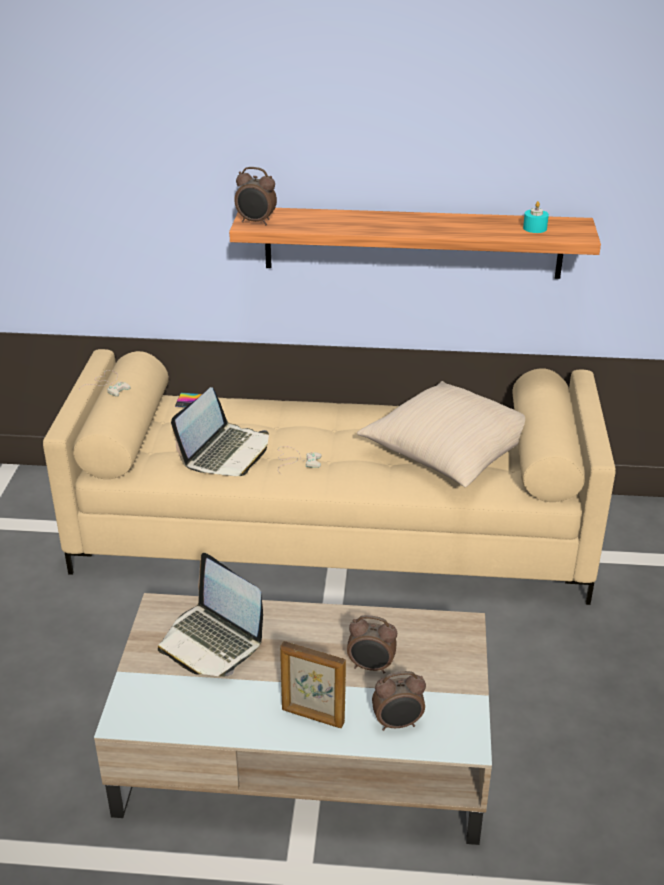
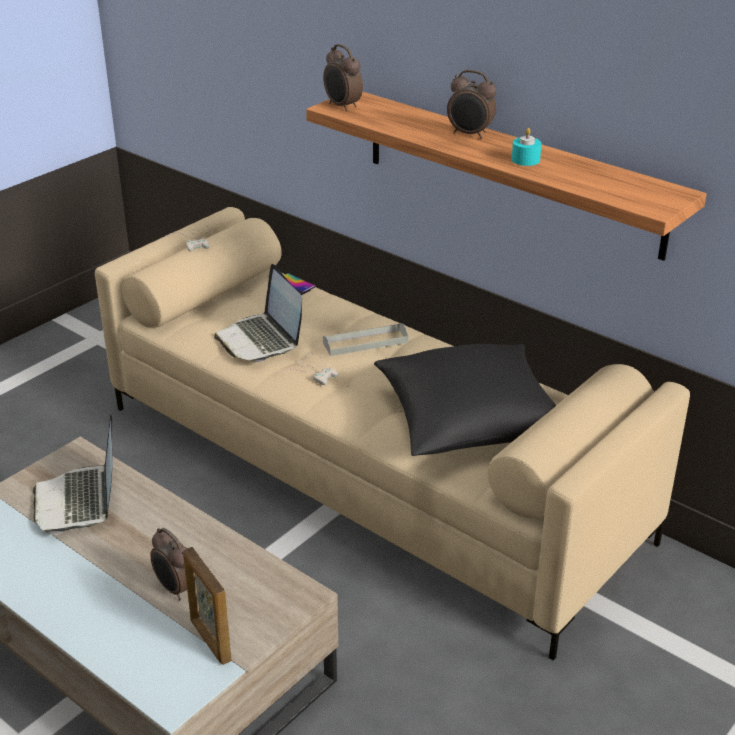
camera: 35 degrees right, 0 degrees up
(225, 452) = (261, 340): laptop -> laptop turned 90 degrees clockwise
(309, 424) = (365, 342): none -> grey tray
(312, 717) = (78, 605): picture frame -> picture frame (210, 640)
(398, 724) = (136, 650): alarm clock -> alarm clock (470, 134)
(450, 452) = (470, 421): beige pillow -> black pillow
(535, 228) = (615, 185): turquoise candle -> turquoise candle (525, 160)

